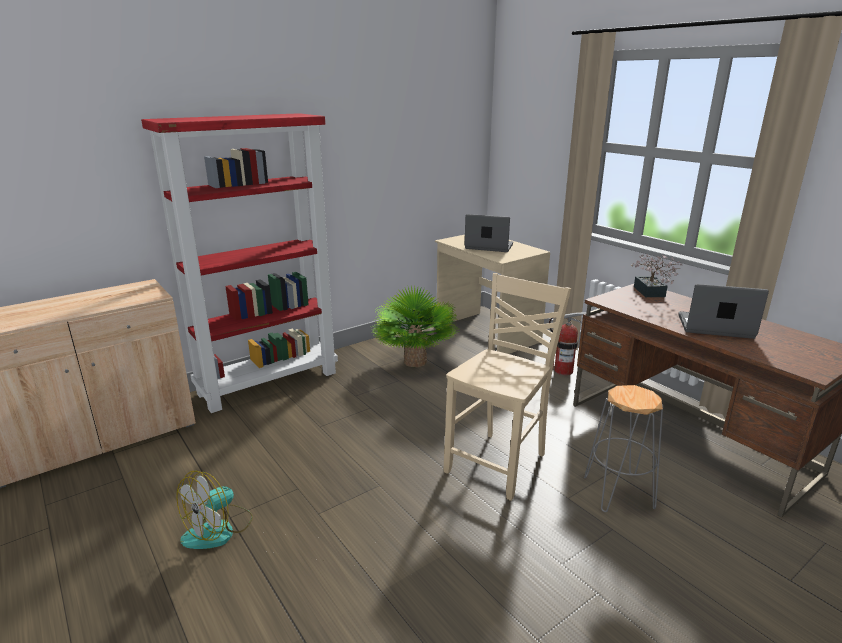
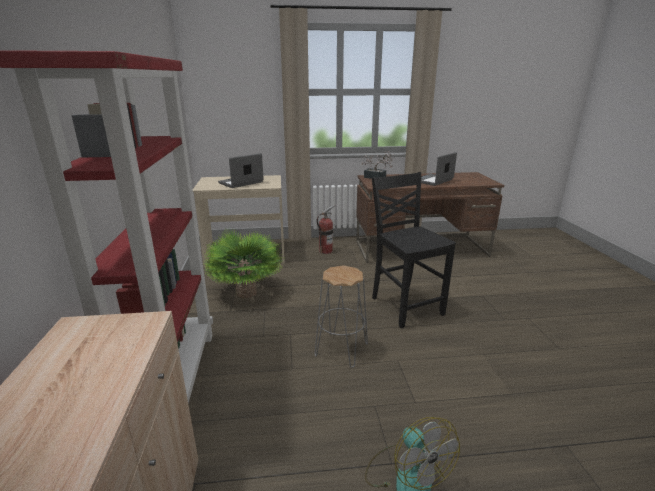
camera: 60 degrees left, 0 degrees up
(499, 463) = (405, 306): beige chair -> black chair
(618, 492) = (453, 282): grey stool -> grey stool (341, 349)

